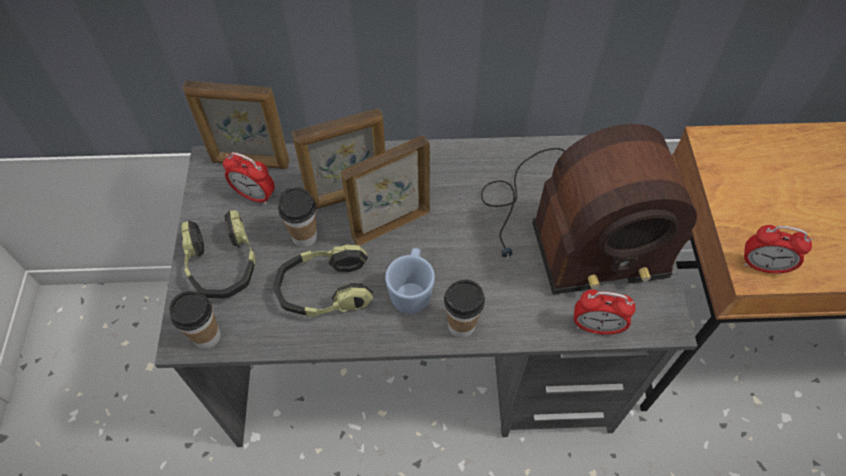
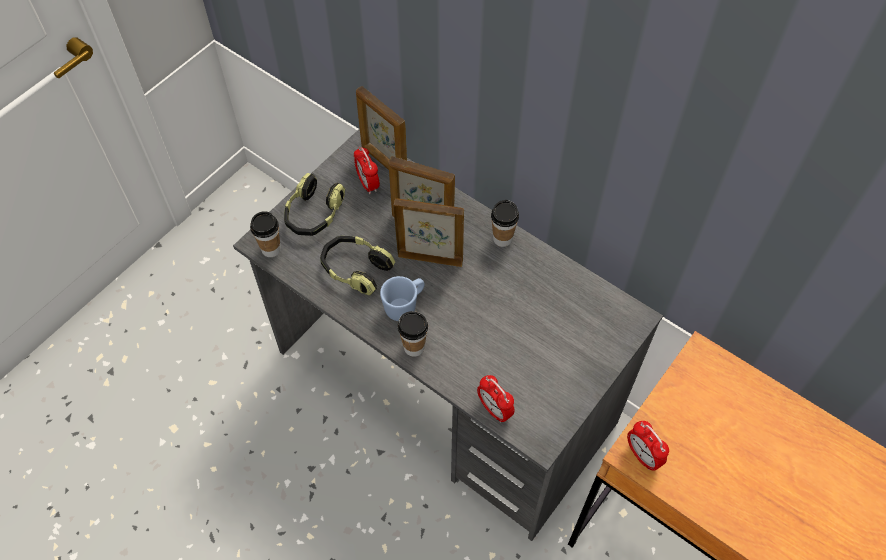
camera: 40 degrees right, 0 degrees up
(305, 236) = (373, 229): cup -> cup (502, 239)
(569, 229) = (541, 340): radio -> none

